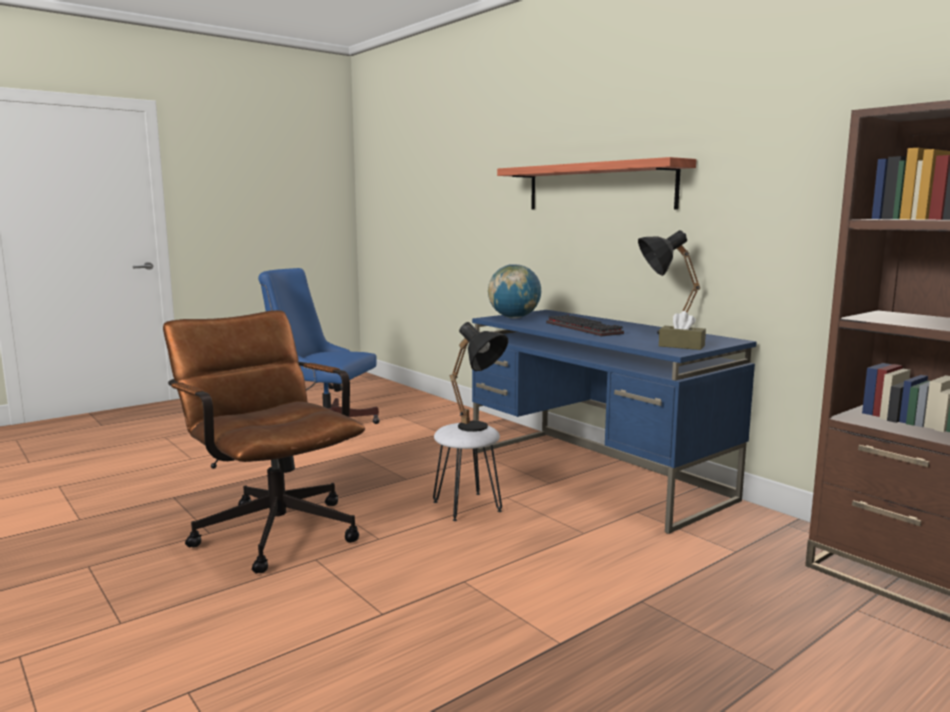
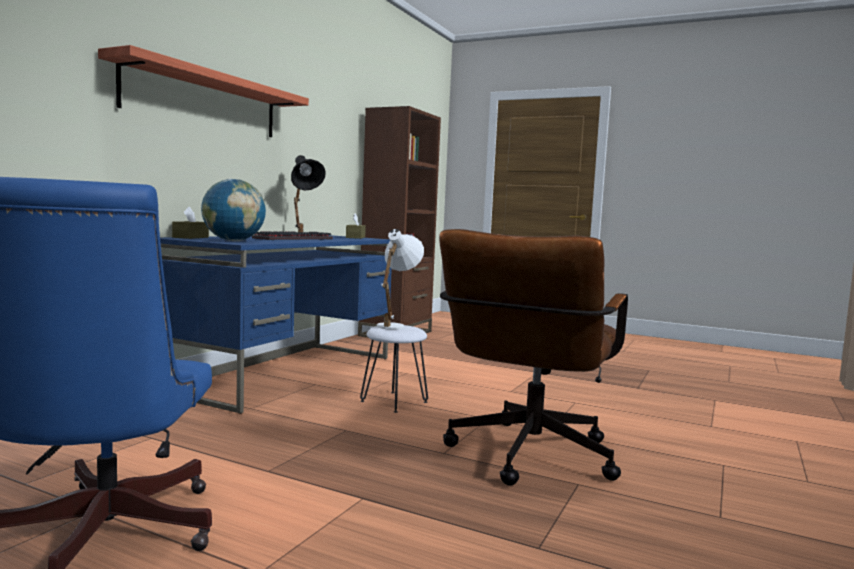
camera: 115 degrees left, 5 degrees down
(479, 429) = (395, 325): black table lamp -> white table lamp
(556, 313) = (190, 237): none -> brown tissue box

